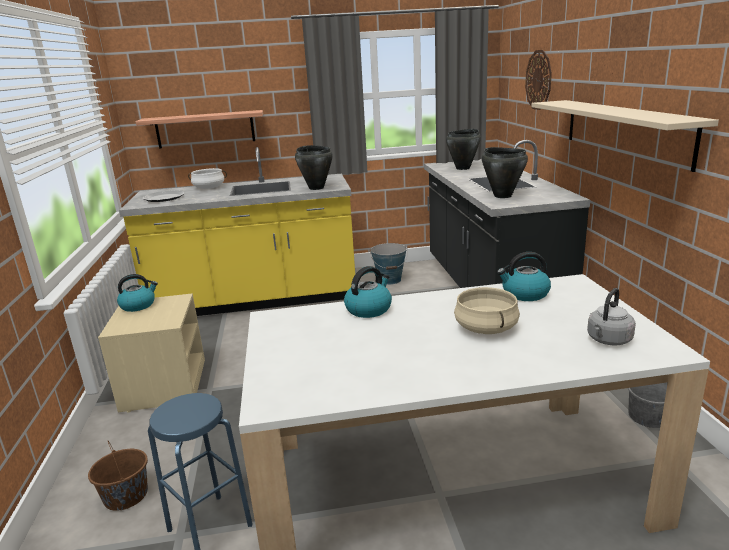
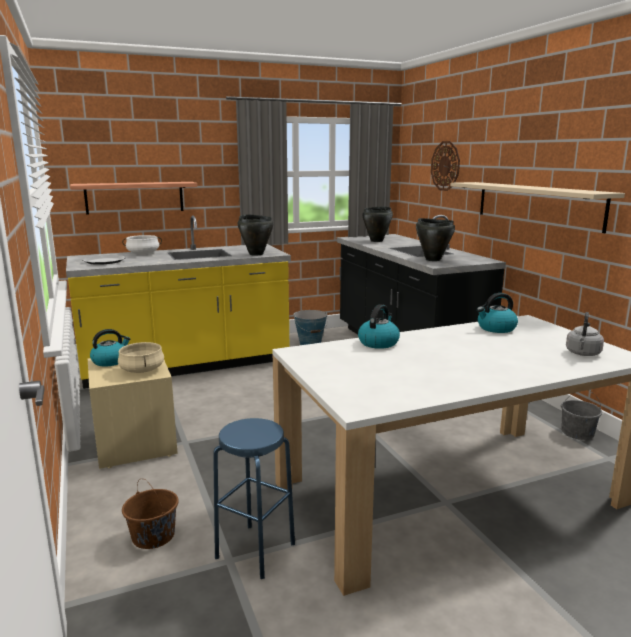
camera: 15 degrees left, 5 degrees down
(486, 328) = (486, 350): beige cooking pot -> beige cooking pot (142, 370)

